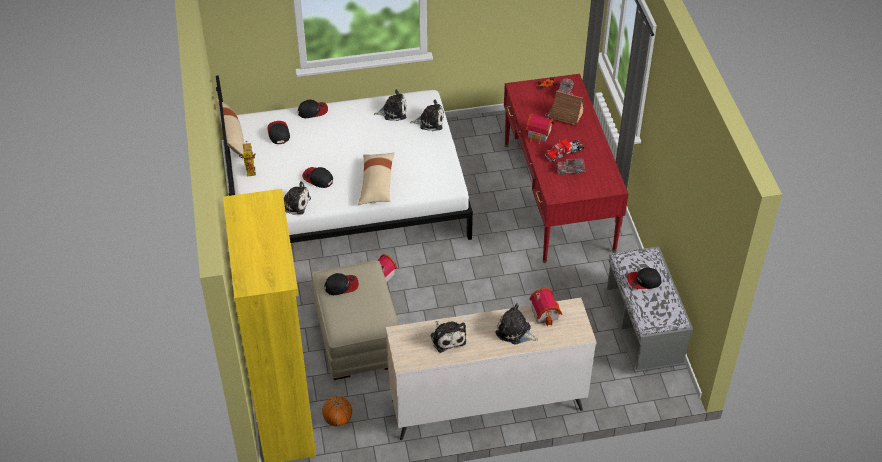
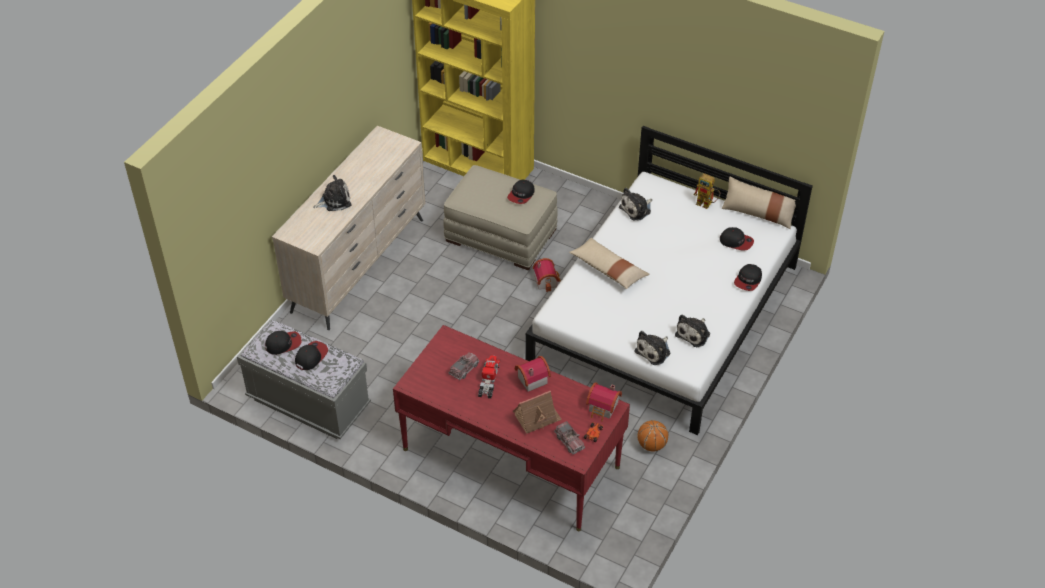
camera: 130 degrees right, 0 degrees up
(317, 178) = (652, 237): cap -> cap (283, 344)
(338, 420) = (439, 185): basketball -> basketball (651, 445)
(447, 338) = (373, 165): plush toy -> none
(546, 312) = (329, 227): toy house -> toy house (603, 408)

